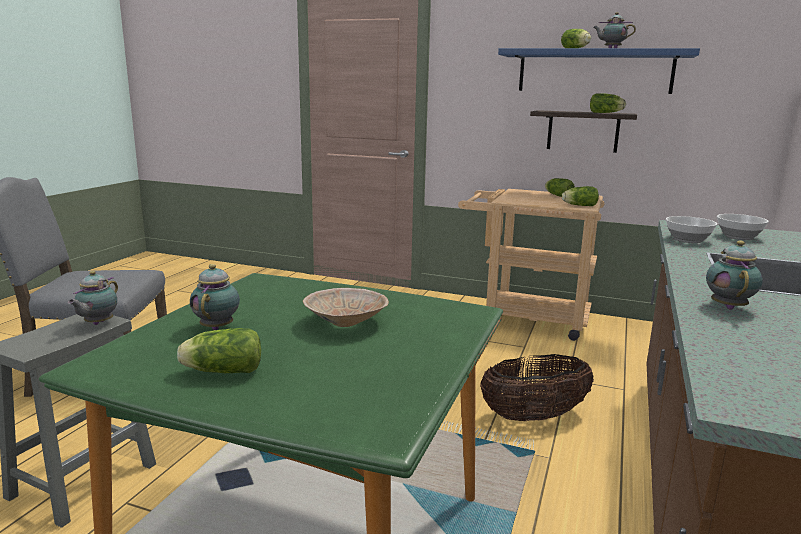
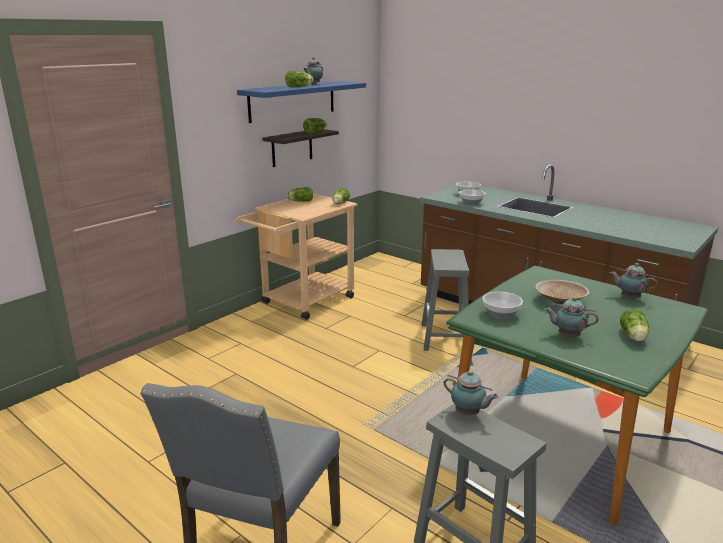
camera: 70 degrees left, 5 degrees up
(281, 293) = (501, 314): none -> bowl
(534, 416) = (445, 338): basket -> grey stool
(728, 306) = (583, 223): teapot -> teapot (628, 298)

